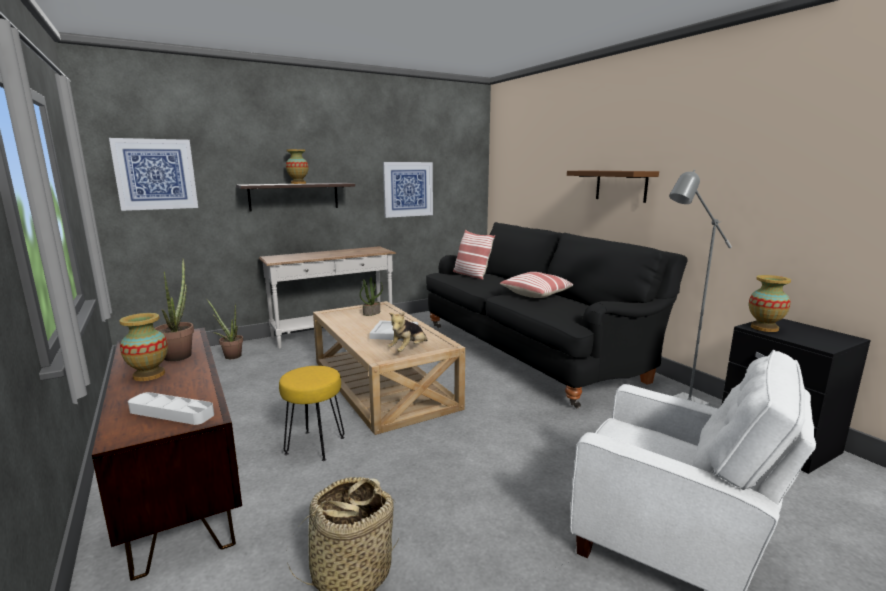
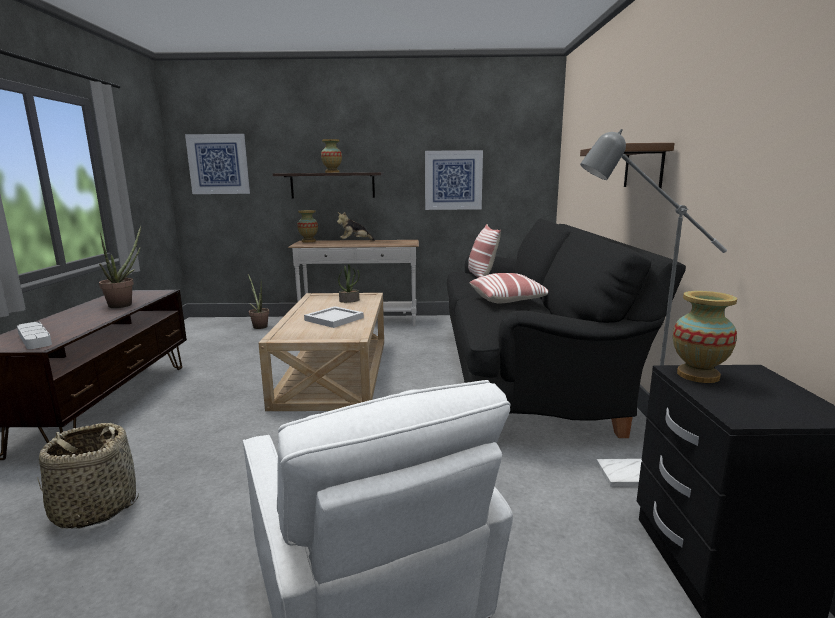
camera: 30 degrees right, 0 degrees up
(149, 375) = (79, 314): vase -> vase (308, 241)
(315, 445) = (213, 406): yellow stool -> none
(408, 350) = (315, 335): plush toy -> plush toy (355, 242)

